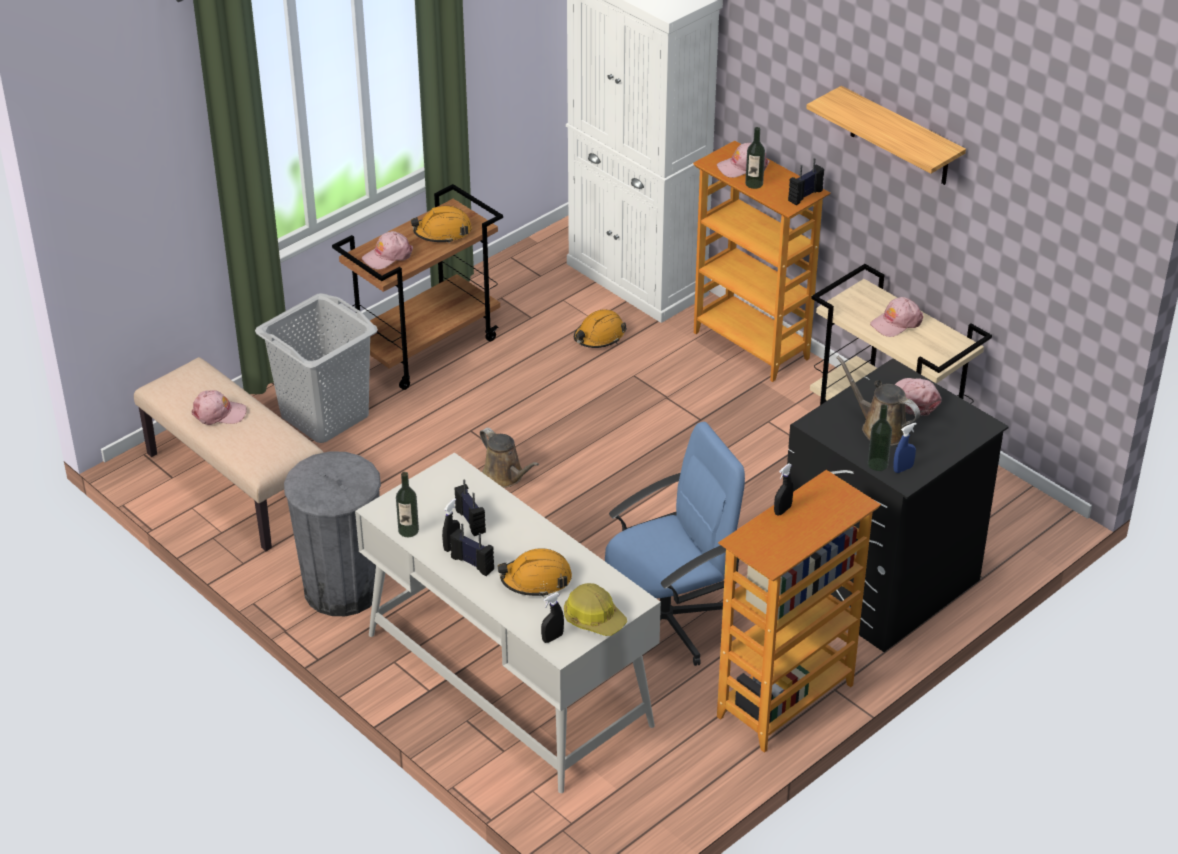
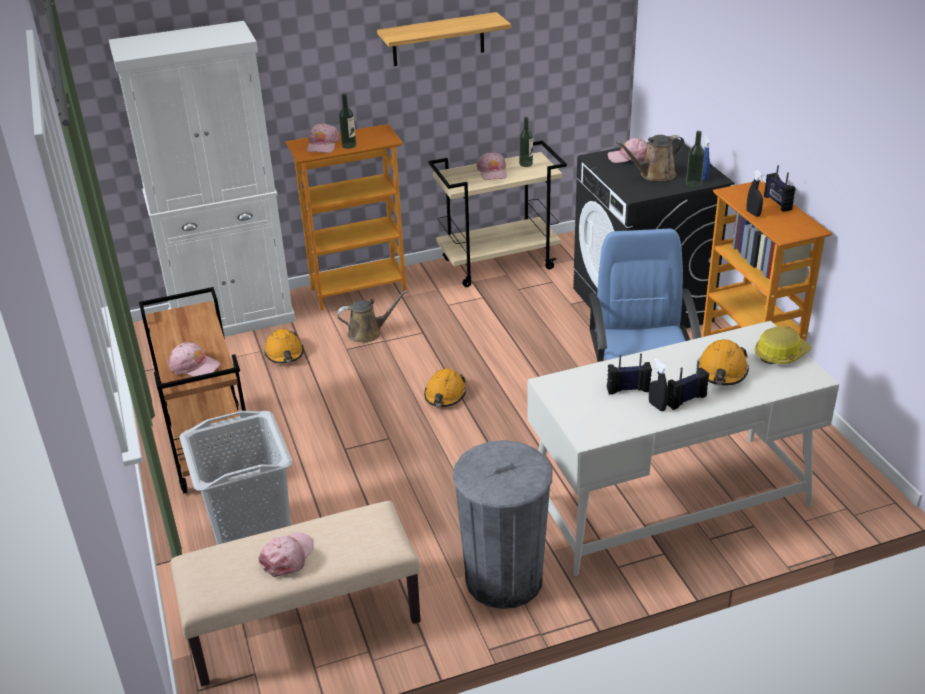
camera: 65 degrees left, 5 degrees down
(387, 256) = (194, 366): pink cap -> pink cap turned 60 degrees counterclockwise
(408, 530) = (624, 426): bottle -> bottle (526, 164)
(442, 232) = (191, 329): orange hard hat -> orange hard hat (445, 395)
(505, 476) = (419, 444): brown watering can -> brown watering can (368, 333)
(552, 638) = (798, 379): black spray bottle -> none
(804, 195) = (382, 132): radio -> radio (777, 203)

